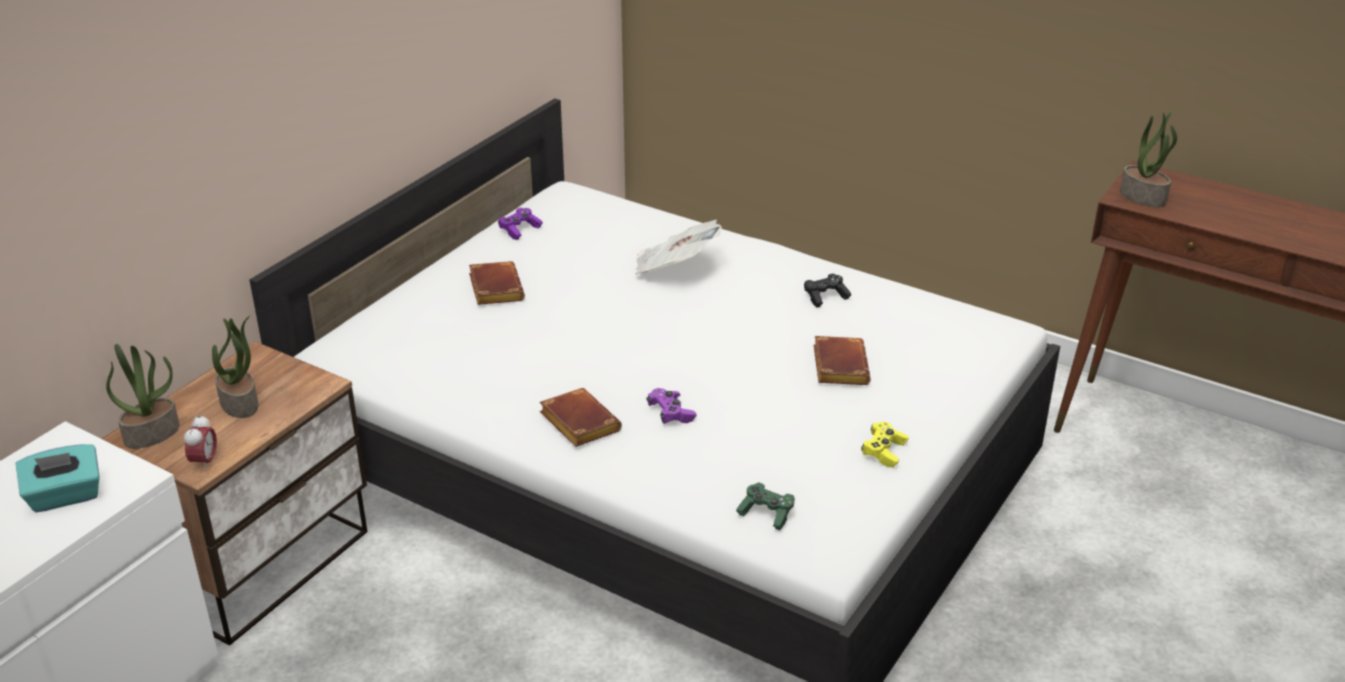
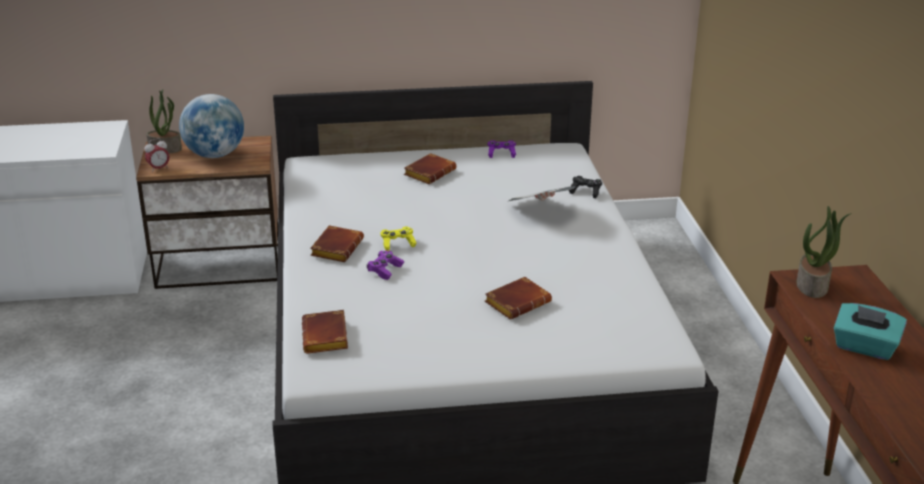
camera: 50 degrees right, 5 degrees down
(65, 496) = (72, 144): turquoise tissue box -> turquoise tissue box (864, 347)
(240, 403) = (215, 155): potted plant -> globe
(766, 513) = (327, 338): green game controller -> brown book
(825, 297) = (592, 269): black game controller -> black game controller (585, 192)
(884, 451) = (446, 353): yellow game controller -> yellow game controller (397, 244)

